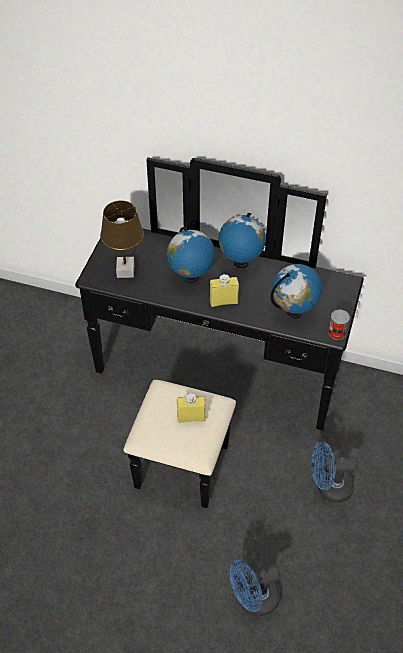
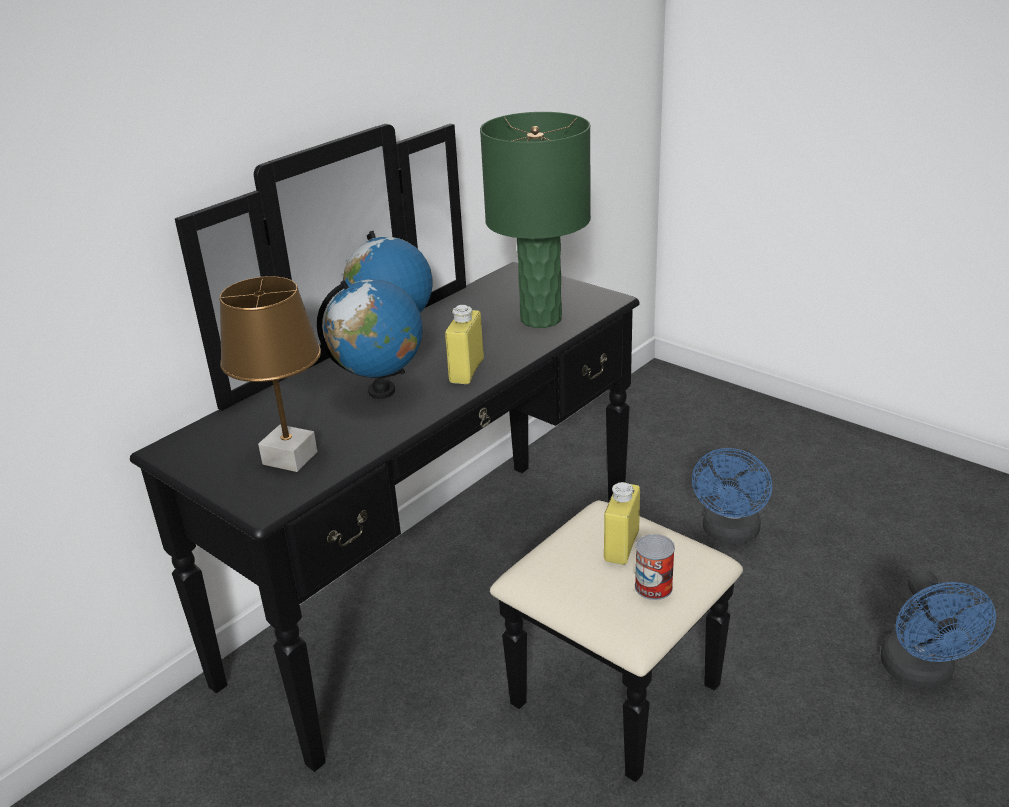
camera: 65 degrees left, 20 degrees down
(294, 312) = (541, 319): globe -> green table lamp
(337, 332) = (606, 296): can -> can (653, 587)

